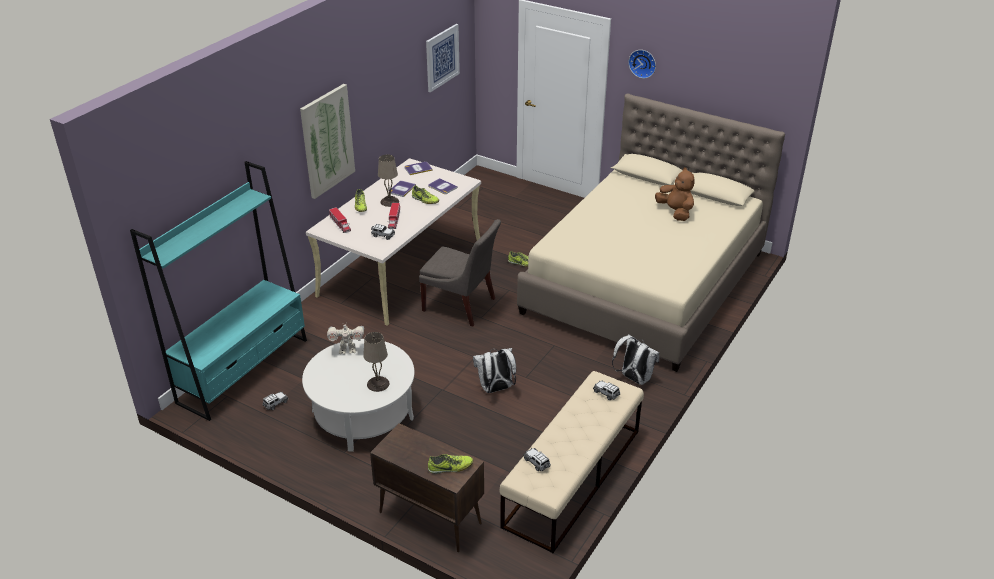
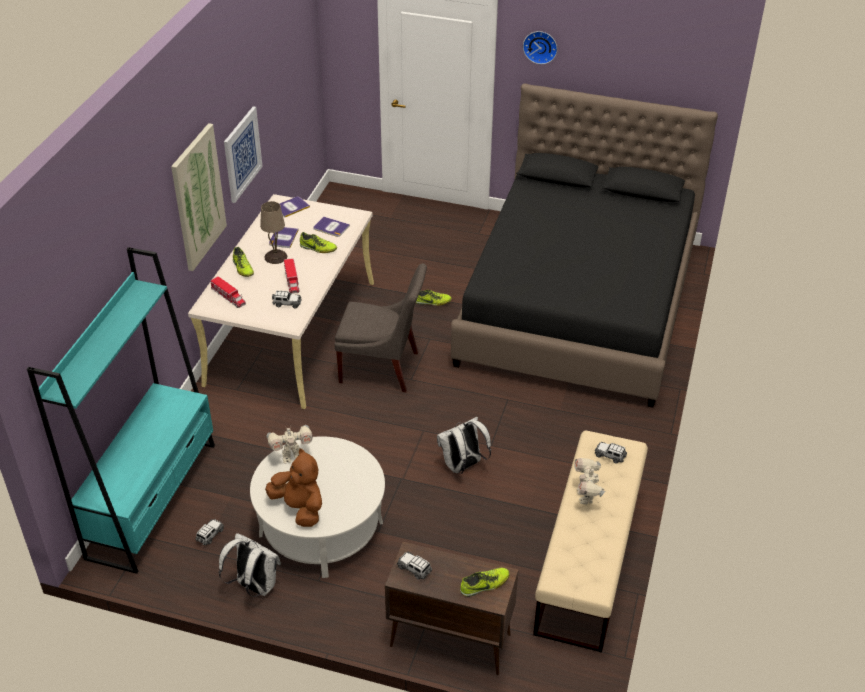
camera: 15 degrees left, 5 degrees up
(378, 384) = (346, 493): beige table lamp -> none
(442, 57) = (293, 64): picture -> picture (242, 154)
(537, 463) = (568, 556): toy car -> toy car (414, 569)
(572, 420) = (586, 496): none -> toy robot
(634, 378) = (610, 424): white backpack -> white backpack (254, 586)
(645, 283) = (579, 304): beige bed -> black bed
(675, 212) = (608, 220): brown plush toy -> brown plush toy (299, 508)

